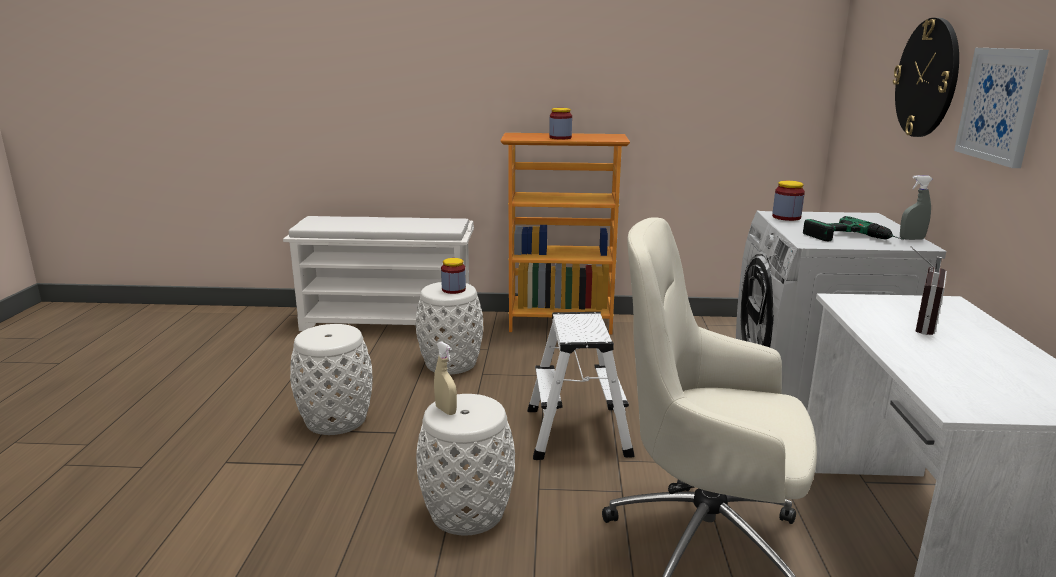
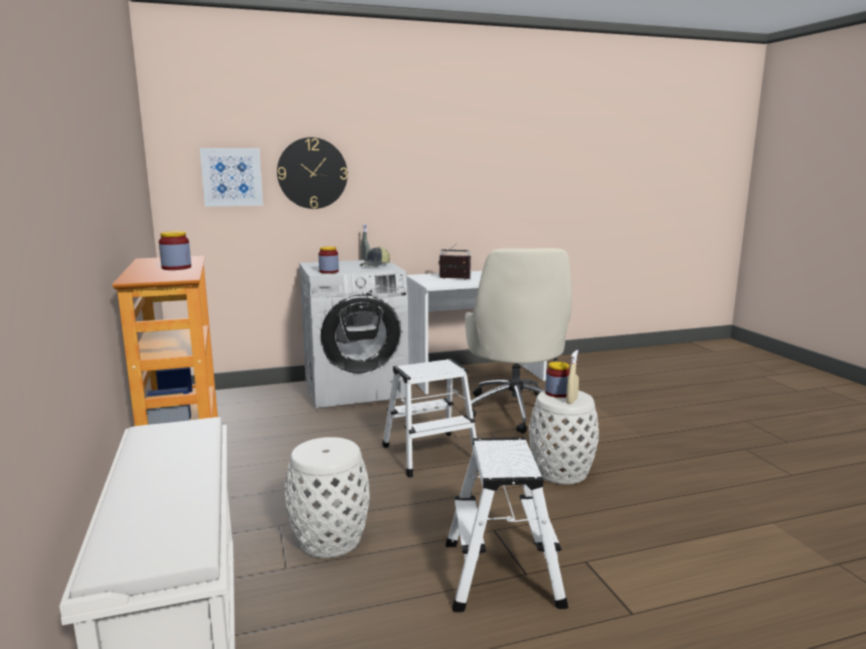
camera: 110 degrees left, 5 degrees down
(336, 420) = (502, 573): white stool -> white step ladder
(453, 289) = (326, 447): jar -> jar (557, 393)
(853, 239) = (376, 265): power drill -> cap
(1001, 105) = (391, 181): picture -> picture (232, 177)

